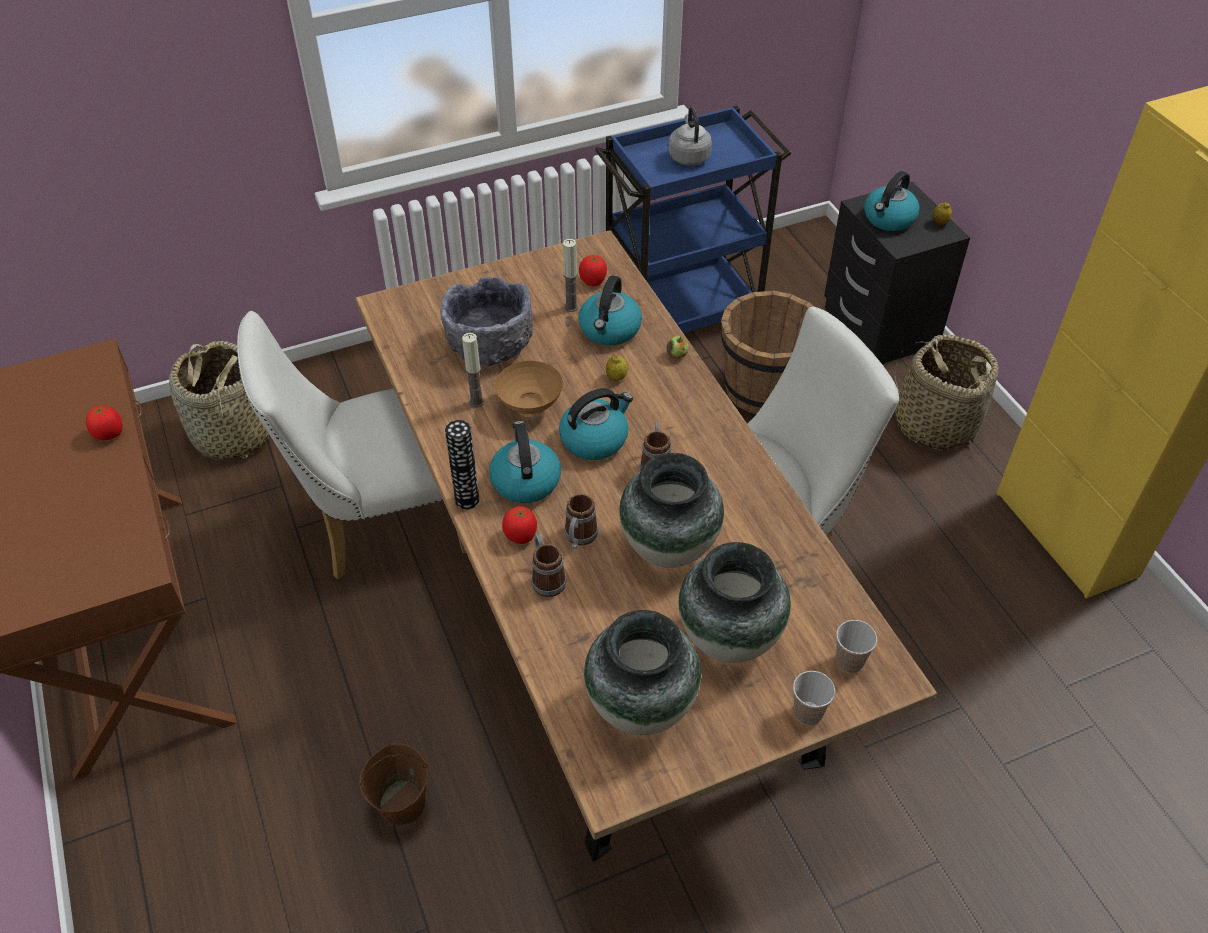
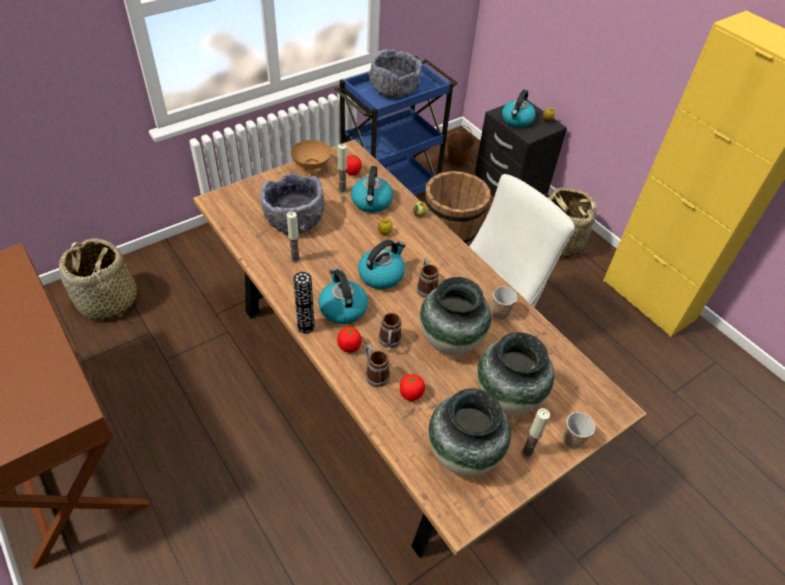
camera: 15 degrees left, 0 degrees up
(109, 434) = (31, 312): tomato -> tomato (411, 394)
(379, 524) = (223, 350): white chair -> none
(401, 803) = (280, 541): brown bucket -> brown bucket (457, 160)
(530, 408) = (333, 259): brown bowl -> brown bowl (312, 167)
(688, 156) = (394, 89): grey kettle -> grey bowl
(734, 719) = (527, 452): none -> candle
(849, 662) = (587, 401): cup -> cup (500, 313)

